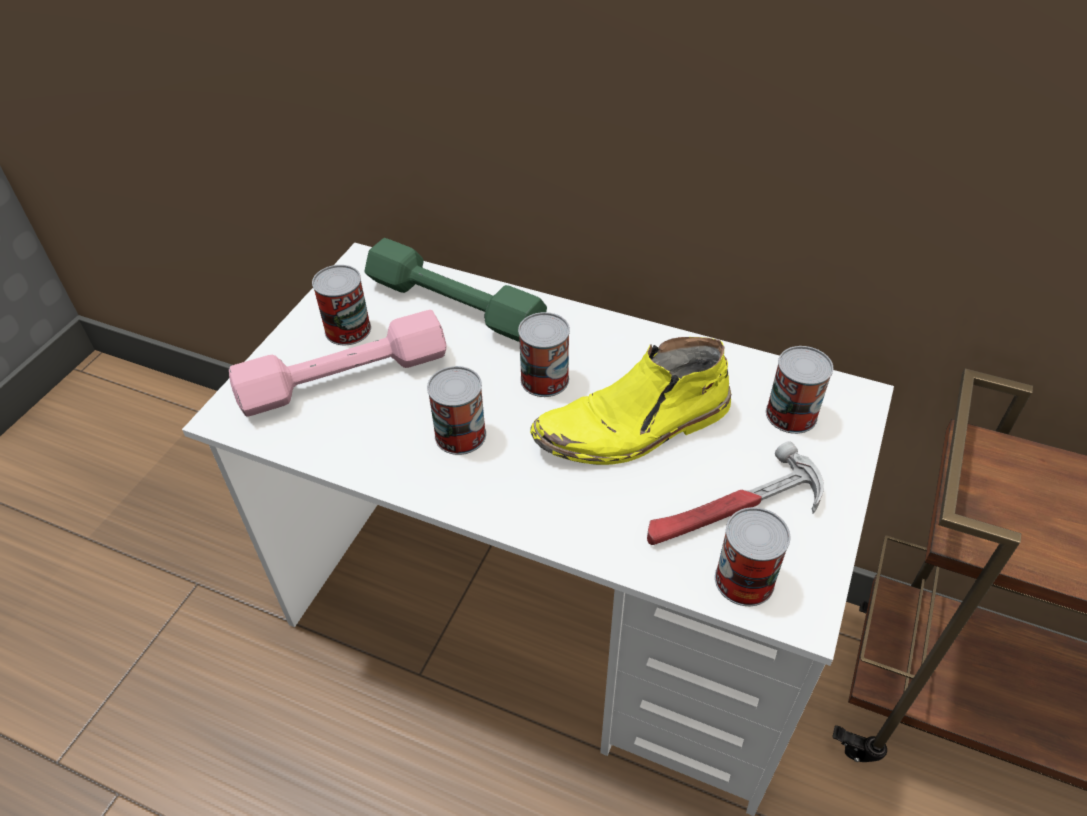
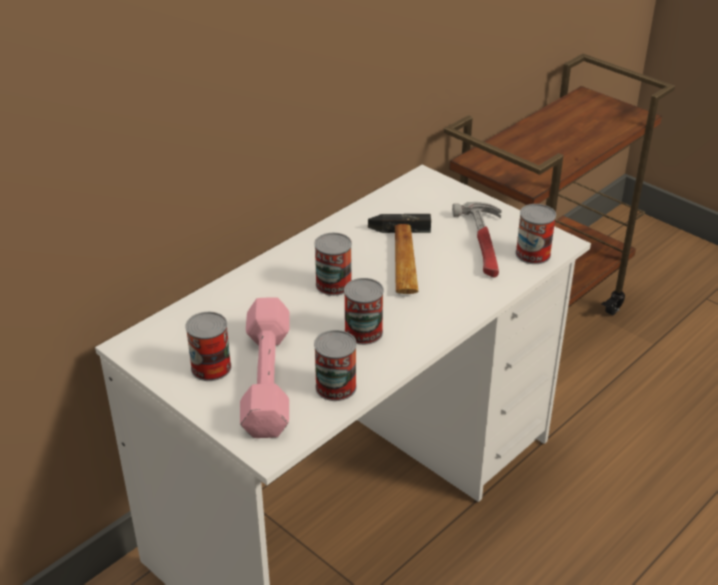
camera: 70 degrees left, 10 degrees down
(454, 306) = (225, 308): green dumbbell -> none
(633, 428) = (400, 260): yellow boot -> hammer
(791, 414) = (423, 202): can -> can (336, 387)

